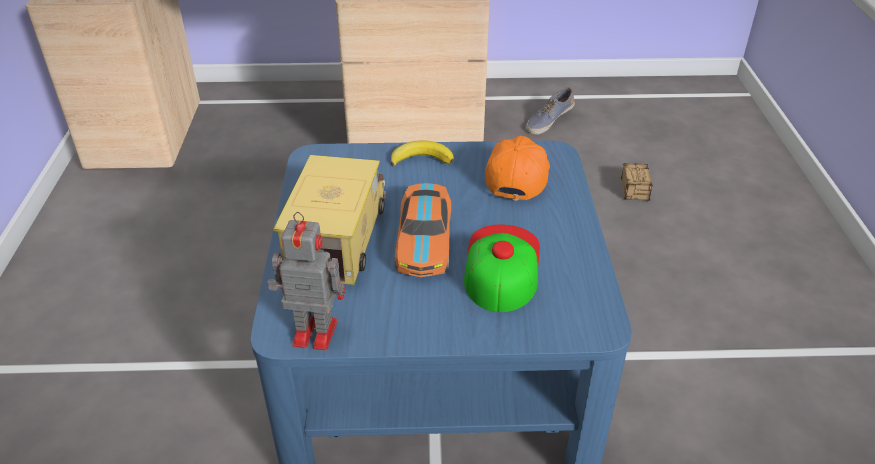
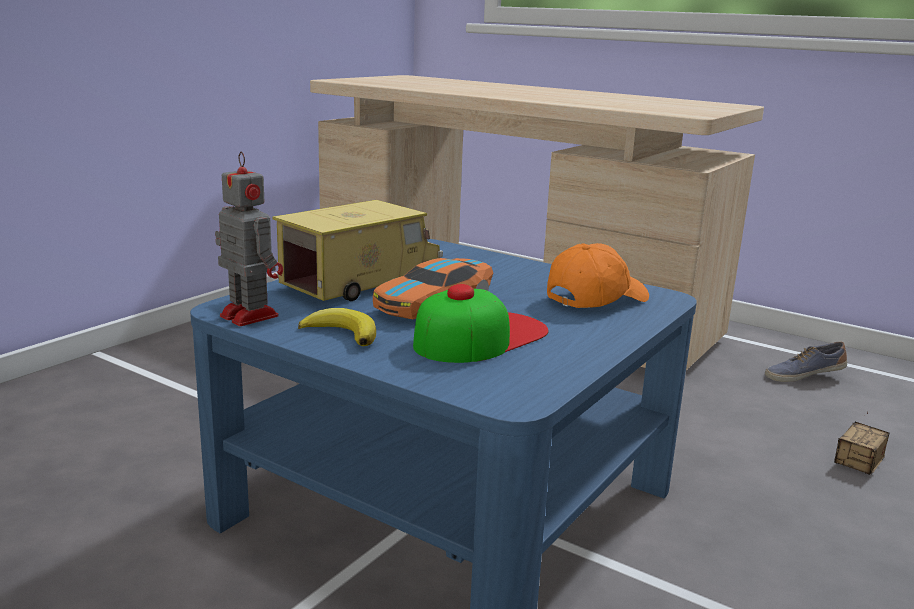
camera: 35 degrees right, 20 degrees down
(421, 159) = (517, 267): banana -> banana (342, 333)

